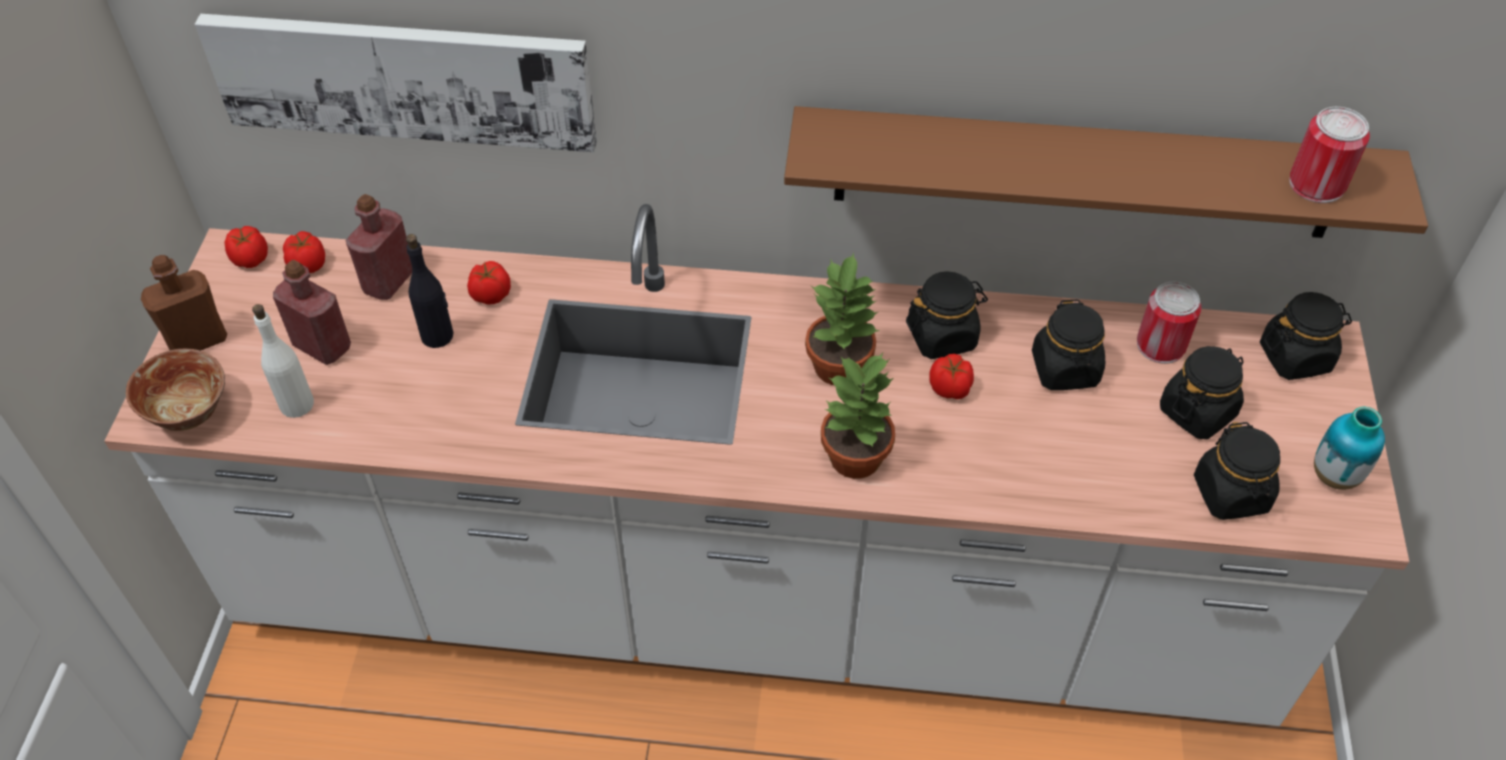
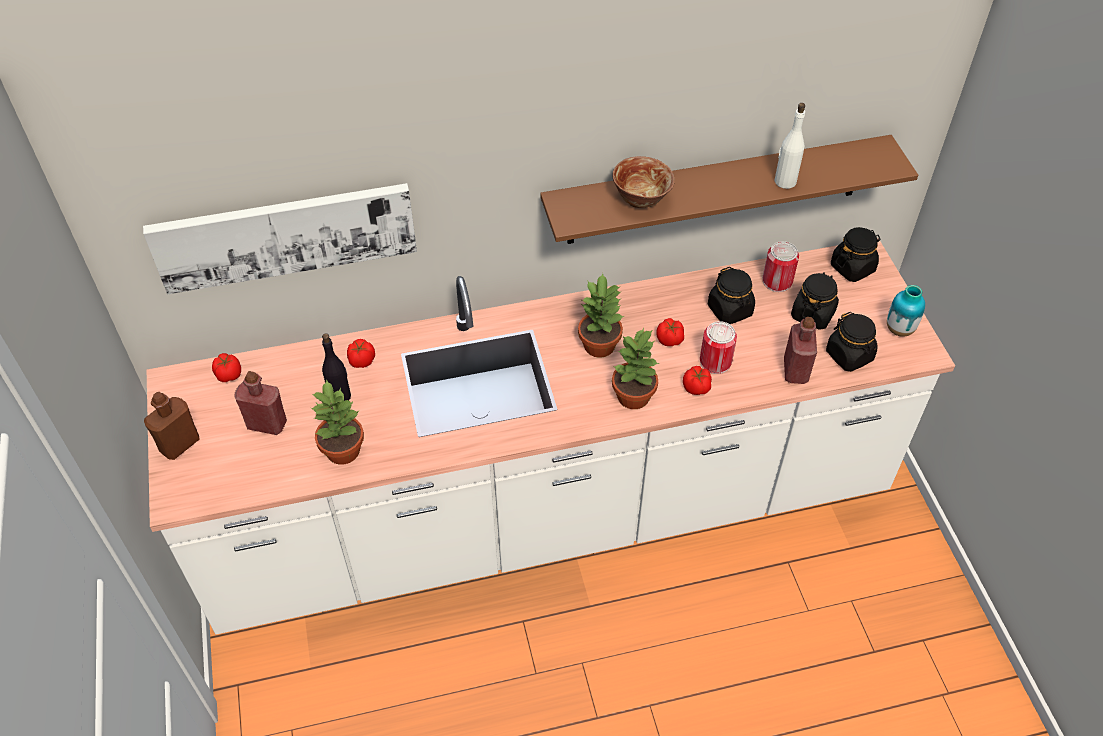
camera: 20 degrees left, 0 degrees up
(189, 413) = (199, 492): bowl -> bowl (641, 199)
(251, 259) = (187, 382): tomato -> tomato (696, 388)
(296, 404) = (269, 465): white bottle -> white bottle (785, 181)
(389, 281) = (290, 370): red bottle -> red bottle (795, 370)
(403, 412) = (342, 450): none -> potted plant
(942, 336) = (651, 310): black jar -> none
(1316, 184) = (852, 166): can -> can (715, 362)

